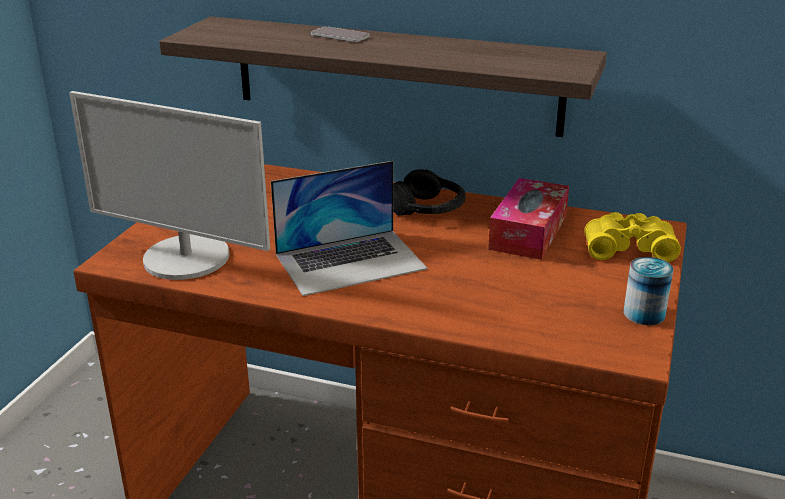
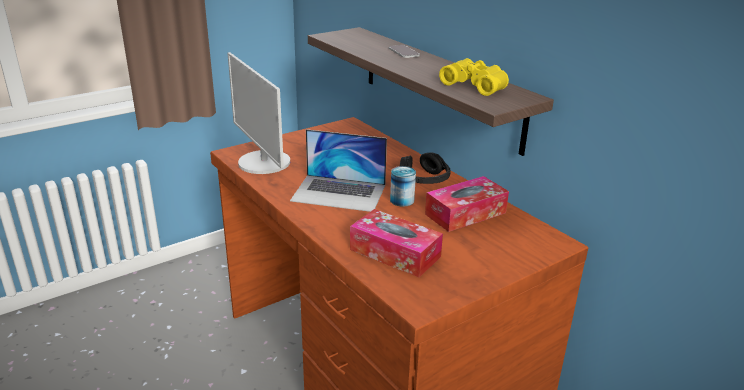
camera: 35 degrees right, 0 degrees up
(523, 307) = (395, 253): none -> tissue box
(628, 247) = (518, 246): yellow binoculars -> yellow binoculars (476, 85)
(644, 314) = (463, 287): can -> can (402, 200)

